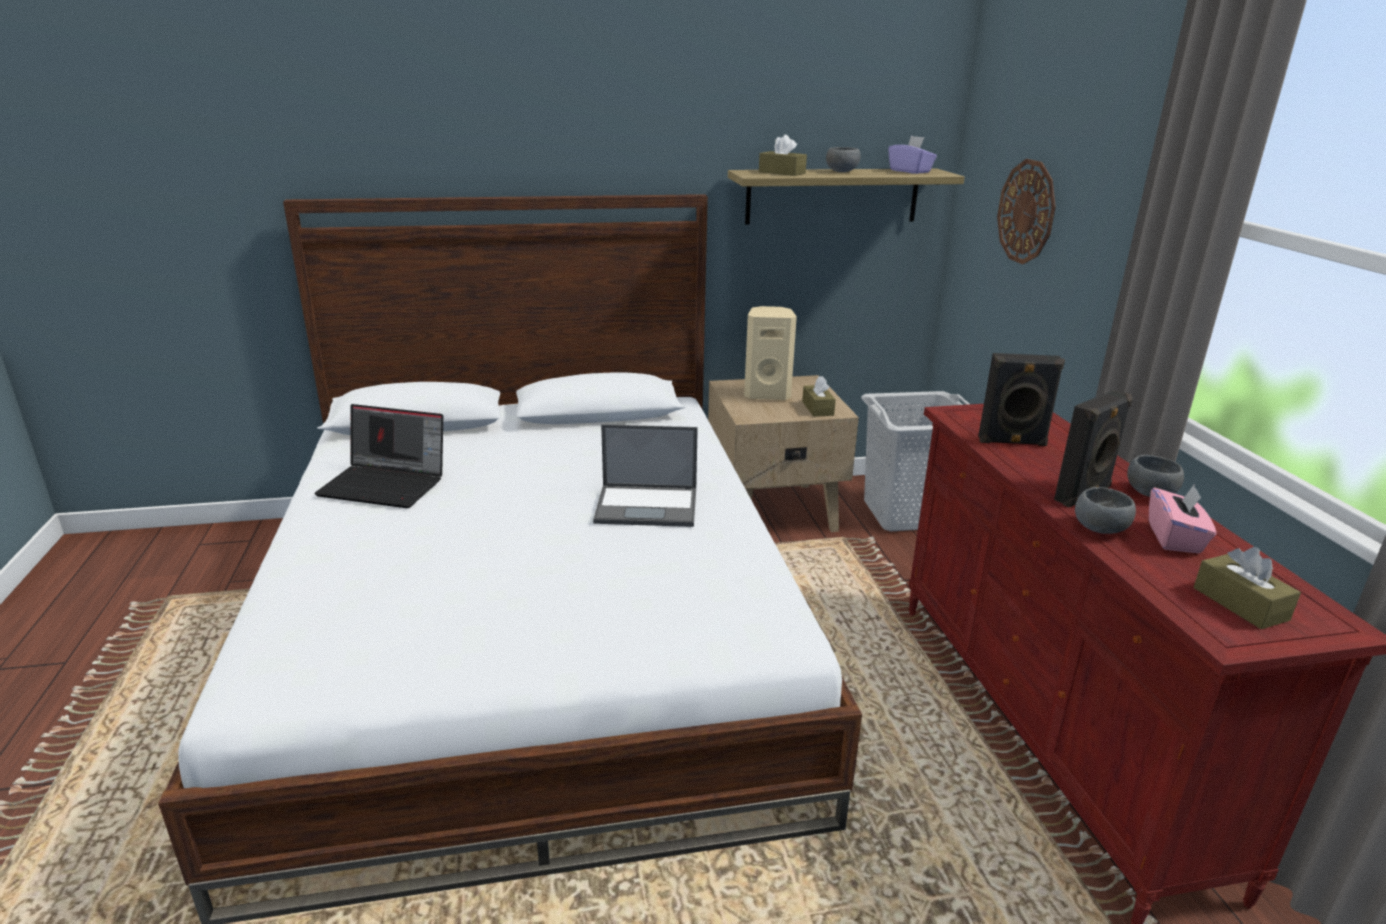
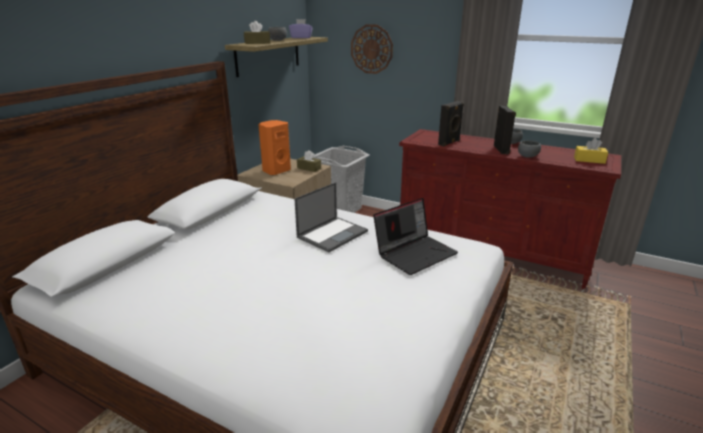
camera: 50 degrees left, 0 degrees up
(386, 484) = (174, 299): laptop -> laptop (415, 253)
(767, 394) = (276, 171): beige speaker -> orange speaker
(1174, 538) = (543, 151): pink tissue box -> none
(1240, 604) = (589, 160): brown tissue box -> yellow tissue box

